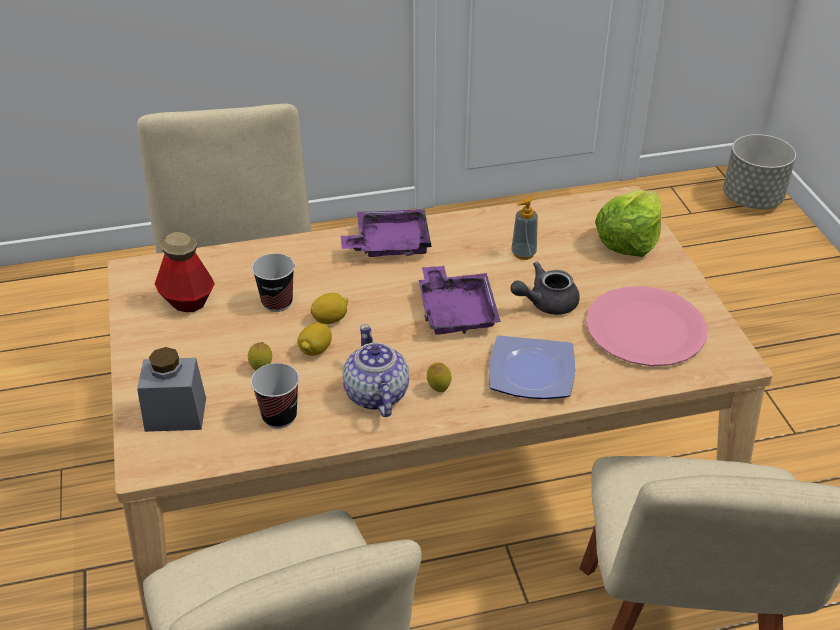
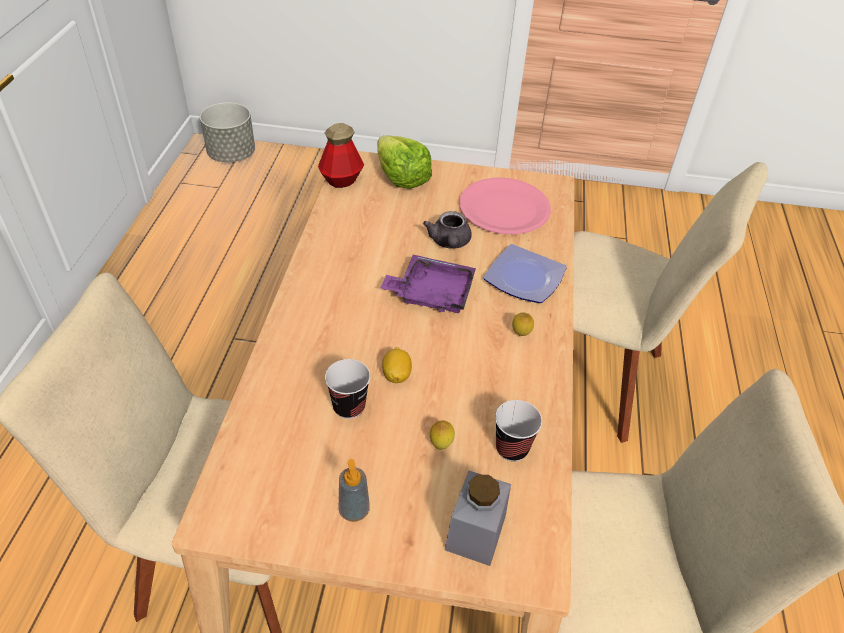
camera: 70 degrees left, 5 degrees up
(188, 301) = (302, 481): bottle -> bottle (342, 180)
(315, 350) = (434, 397): lemon -> none
(375, 395) = (511, 374): teapot -> none
(389, 244) = (313, 303): purple tray -> none
(523, 253) = (381, 232): soap dispenser -> soap dispenser (354, 510)

